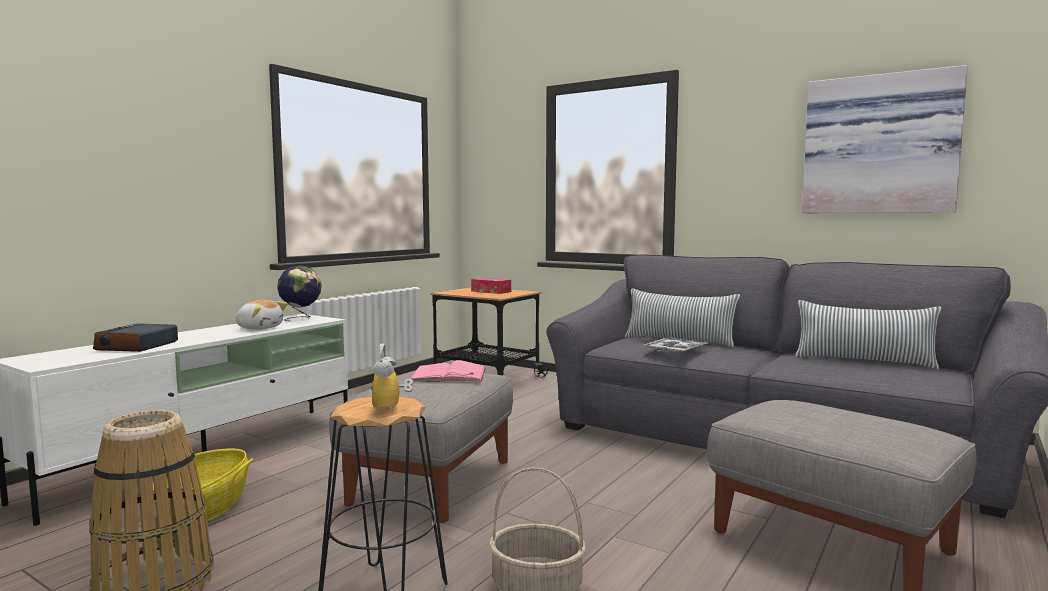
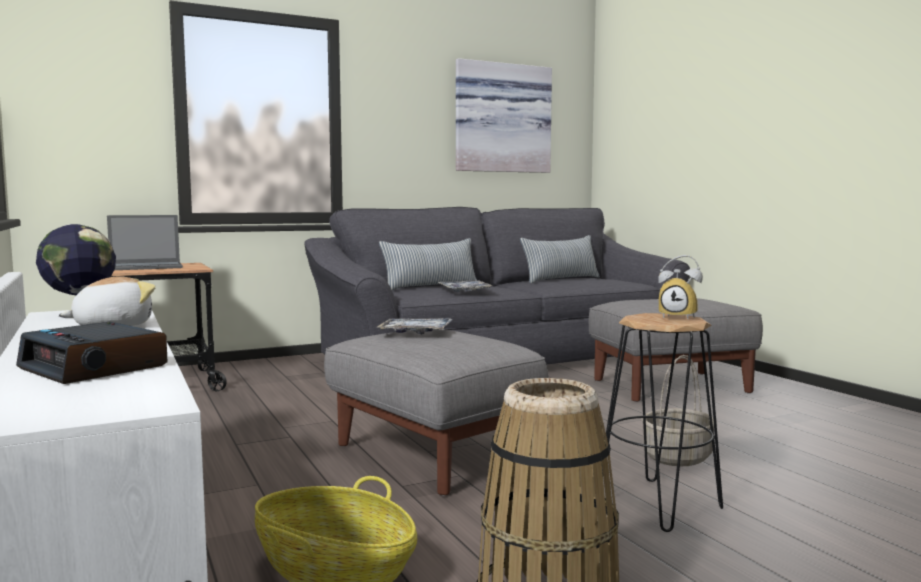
camera: 60 degrees left, 0 degrees up
(448, 375) = (416, 333): pink book -> tray
(491, 291) = (146, 267): tissue box -> laptop

